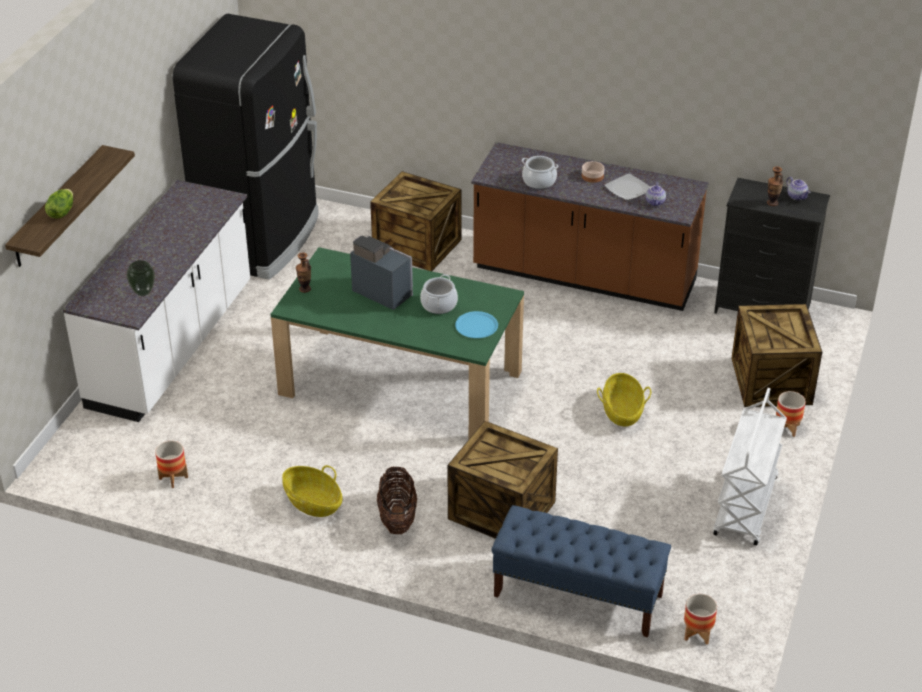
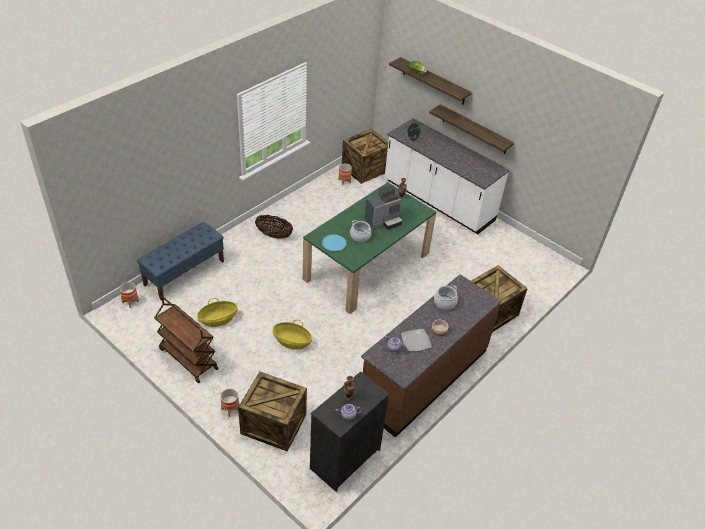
camera: 110 degrees right, 5 degrees up
(123, 195) = (474, 130): none -> shelf
(261, 239) = (521, 253): black fridge -> none
(313, 503) = (301, 214): basket -> basket (218, 319)
(500, 511) = (253, 268): crate -> crate (365, 168)
(746, 507) = (188, 359): white cart -> brown cart

